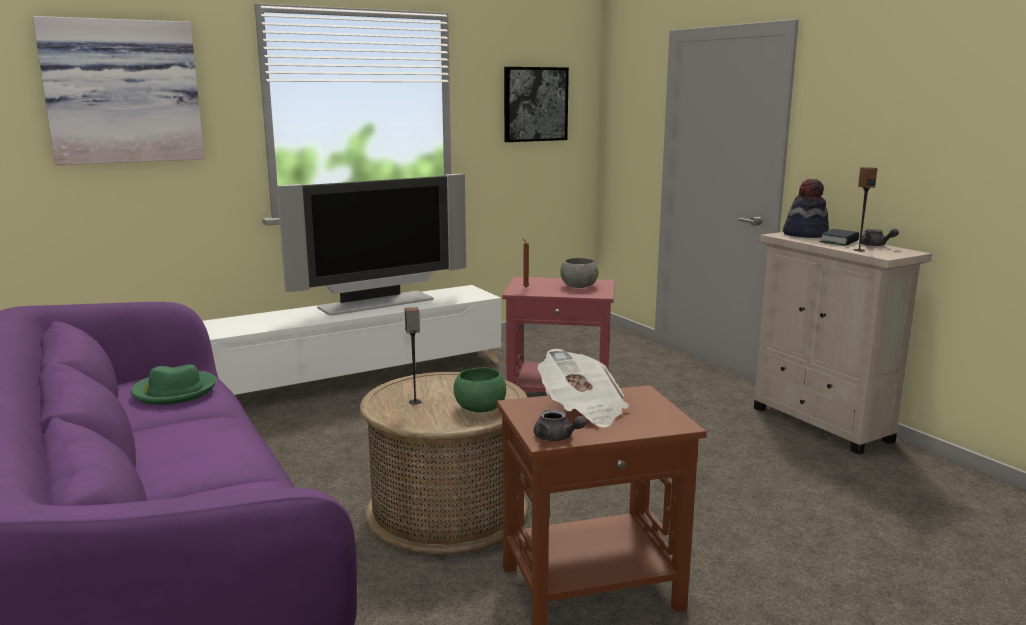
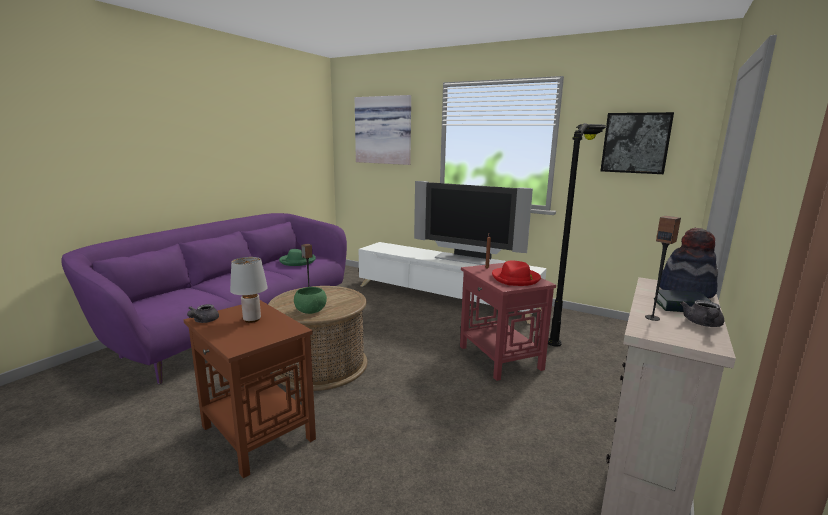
camera: 60 degrees right, 0 degrees up
(529, 352) = (564, 327): none -> black floor lamp
(579, 286) = (516, 279): grey bowl -> red hat
(582, 410) = (251, 320): newspaper -> grey table lamp

